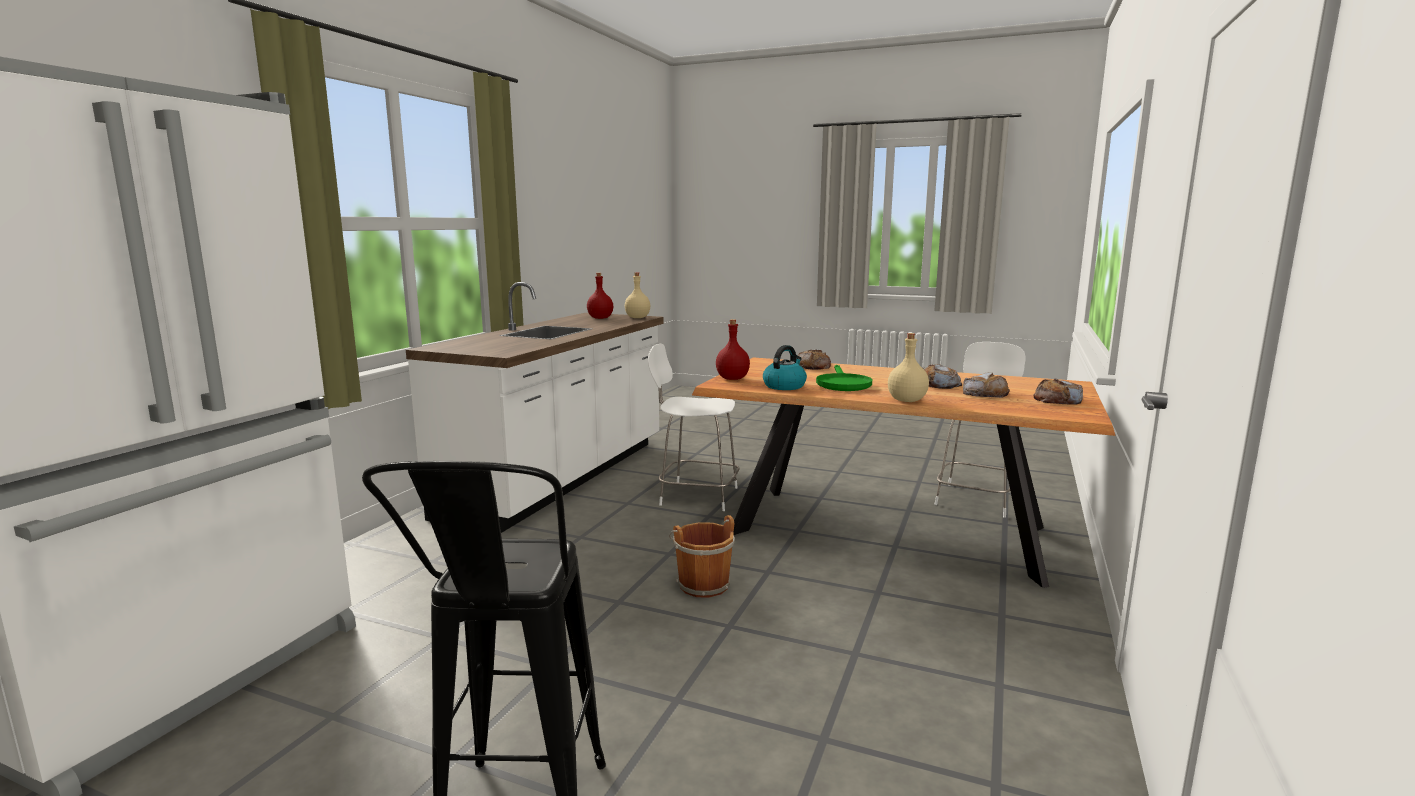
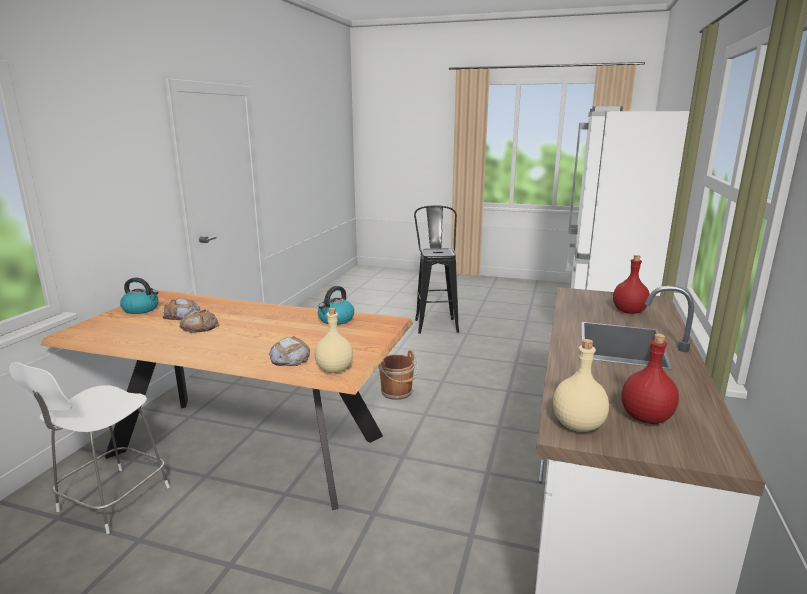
camera: 175 degrees right, 5 degrees up
(696, 496) = (421, 489): white chair -> none
(731, 379) = (380, 329): red bottle -> red bottle (629, 311)
(842, 384) = (284, 324): green frying pan -> none
(906, 400) = (254, 305): beige bottle -> beige bottle (334, 370)
(1057, 400) = (141, 309): bread -> kettle

